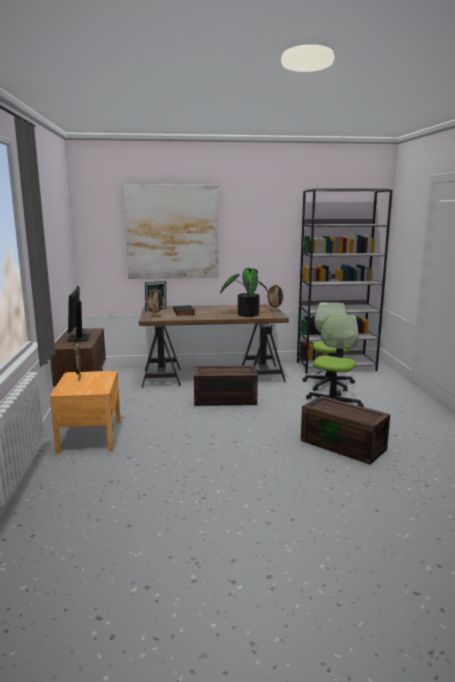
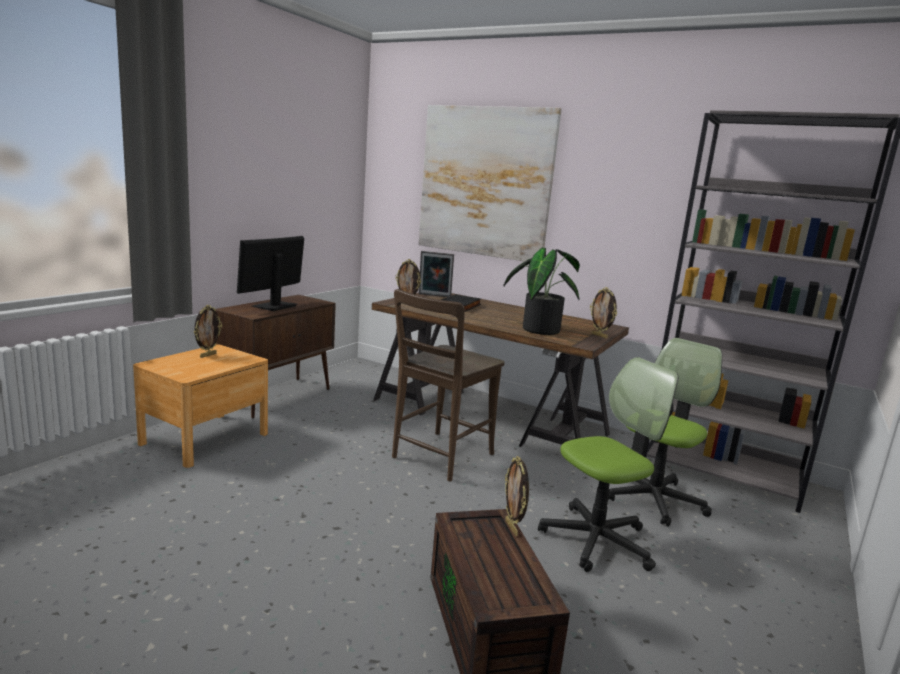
camera: 35 degrees right, 0 degrees up
(224, 400) = (439, 457): brown storage box -> brown chair
(334, 400) = (512, 528): none -> picture frame

